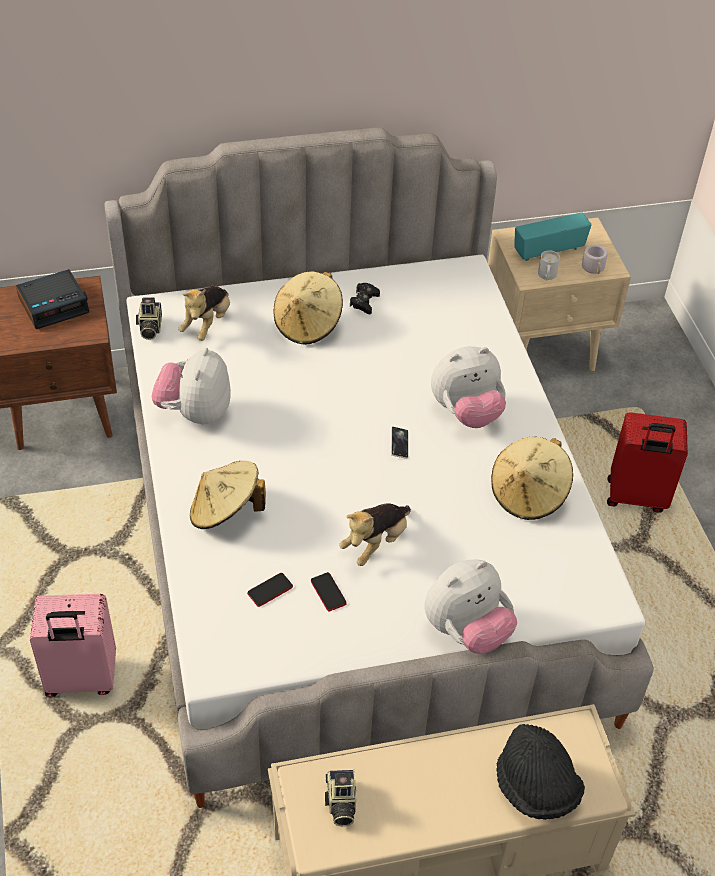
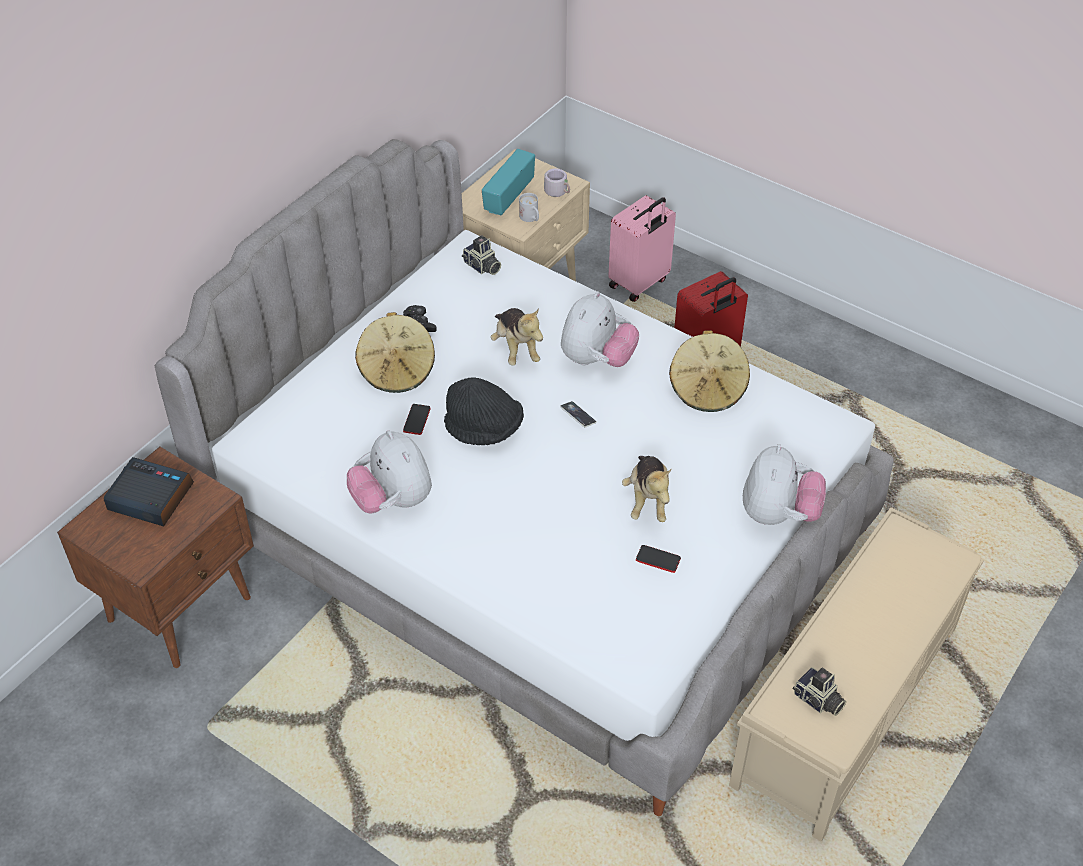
camera: 40 degrees left, 0 degrees up
(54, 304) = (149, 498): alarm clock -> alarm clock turned 90 degrees counterclockwise
(81, 679) = (460, 802): pink suitcase -> pink suitcase (639, 283)
(149, 327) = (266, 459): camera -> camera (482, 267)
(207, 324) = (313, 424): plush toy -> plush toy (516, 348)
(225, 512) = (512, 558): beige hat -> none
(270, 590) = (616, 589): phone -> phone (417, 420)
(535, 787) = (919, 588): black hat -> black hat (484, 429)

